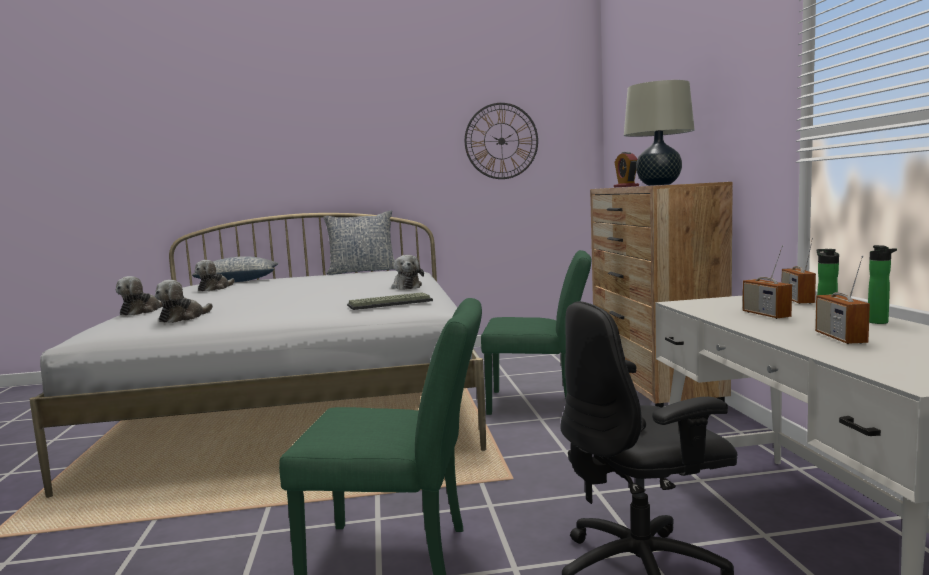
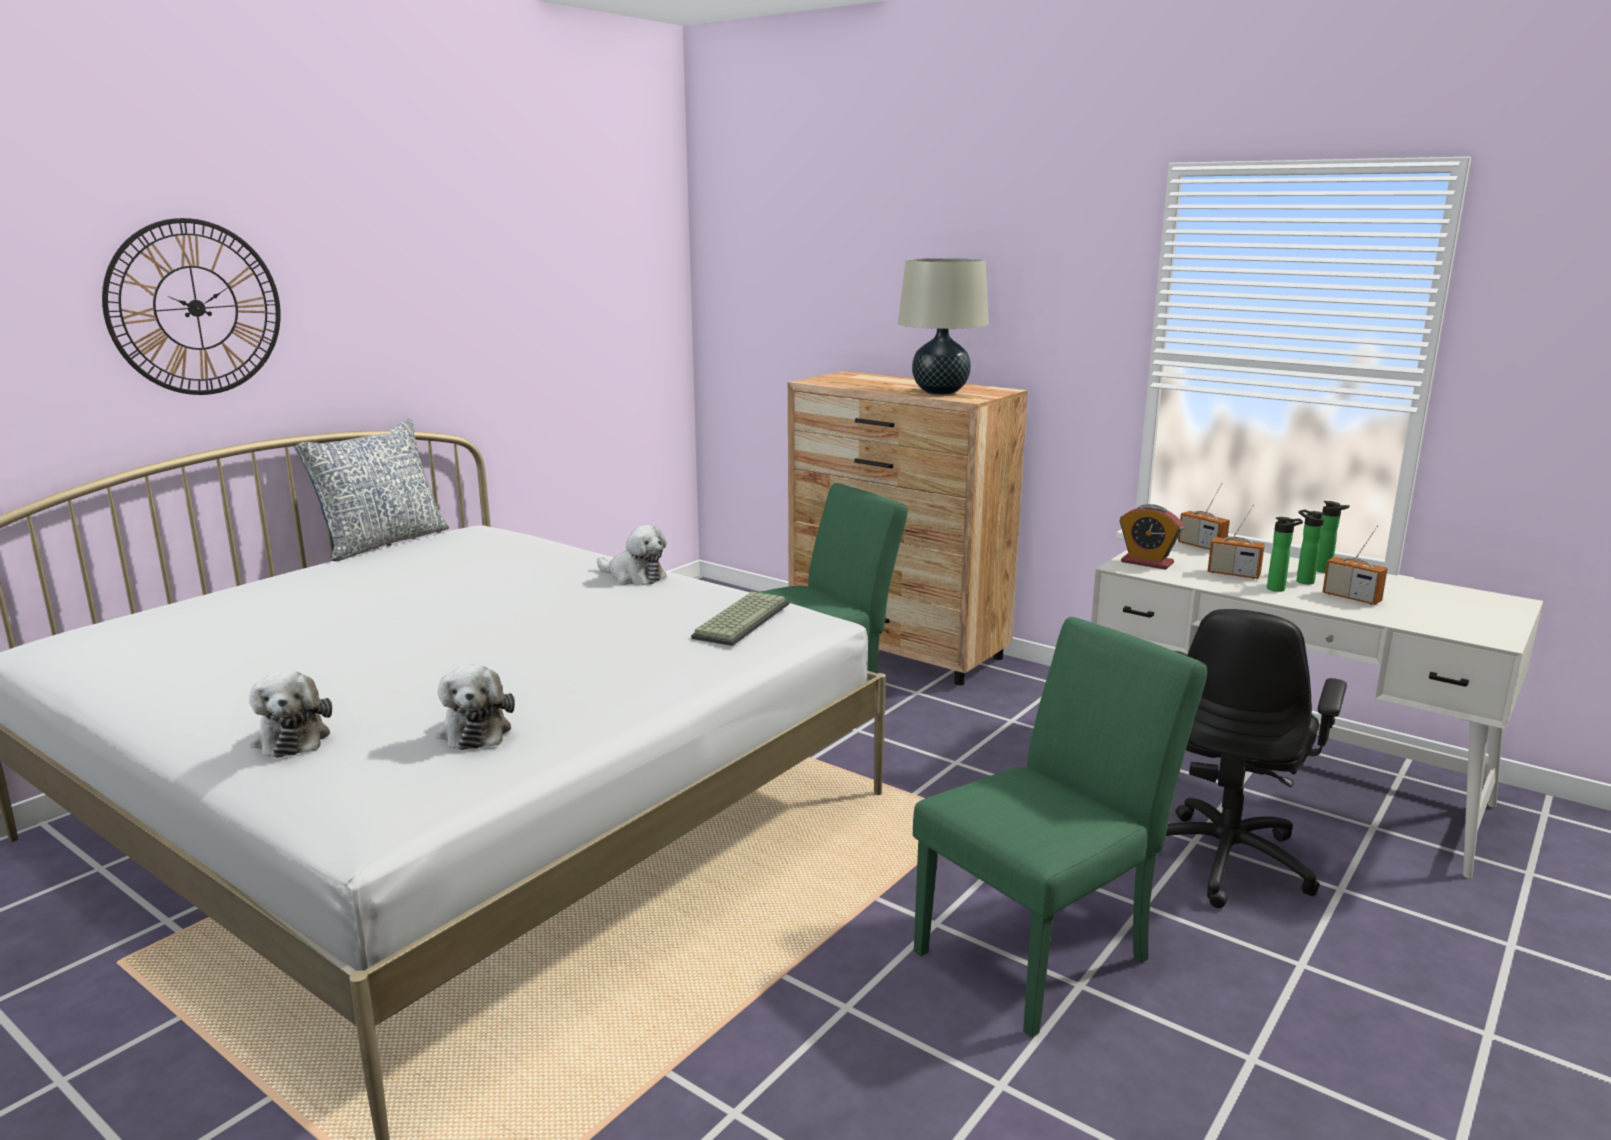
camera: 45 degrees left, 10 degrees up
(214, 288) = (216, 643): plush toy -> none
(239, 281) = (174, 610): pillow -> none
(501, 141) = (566, 282): wall clock -> wall clock (196, 308)
(626, 186) = (856, 383): alarm clock -> alarm clock (1147, 562)
(778, 325) = (1278, 589): none -> bottle

